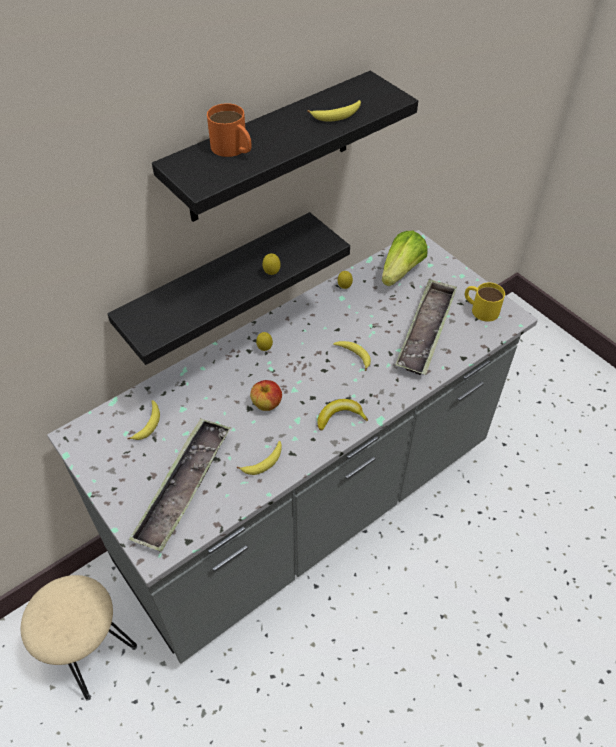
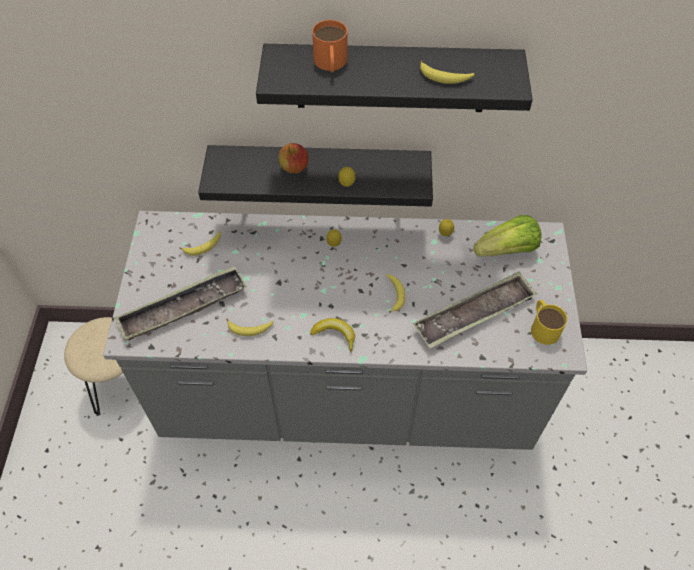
camera: 40 degrees right, 5 degrees up
(267, 404) = (293, 288): apple -> apple (294, 168)

